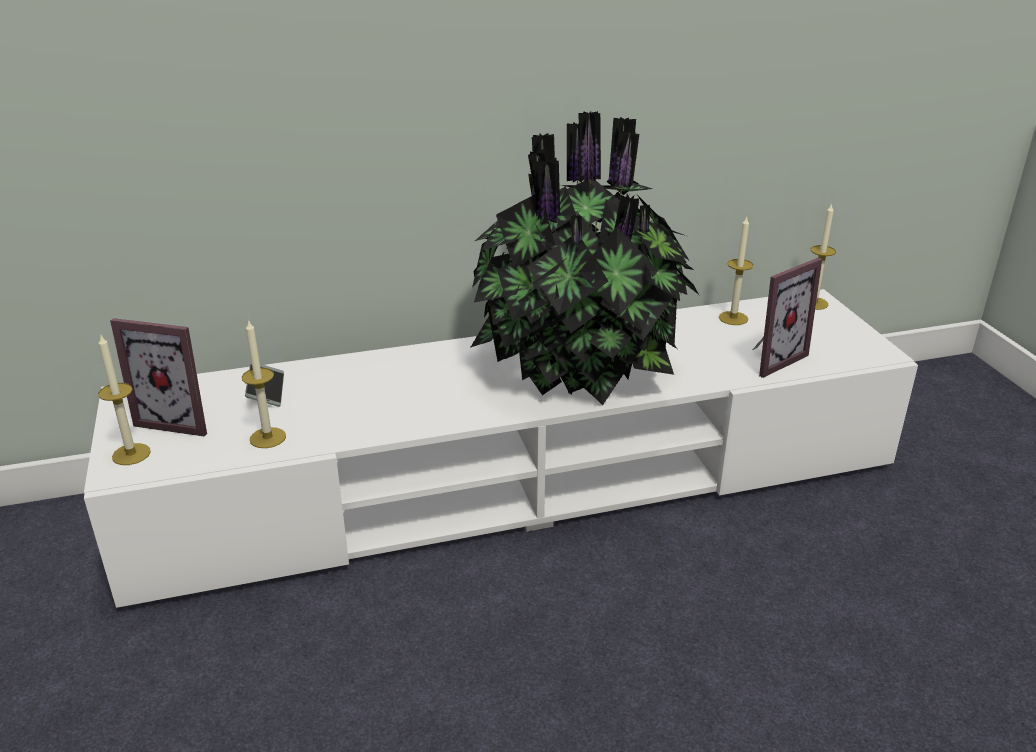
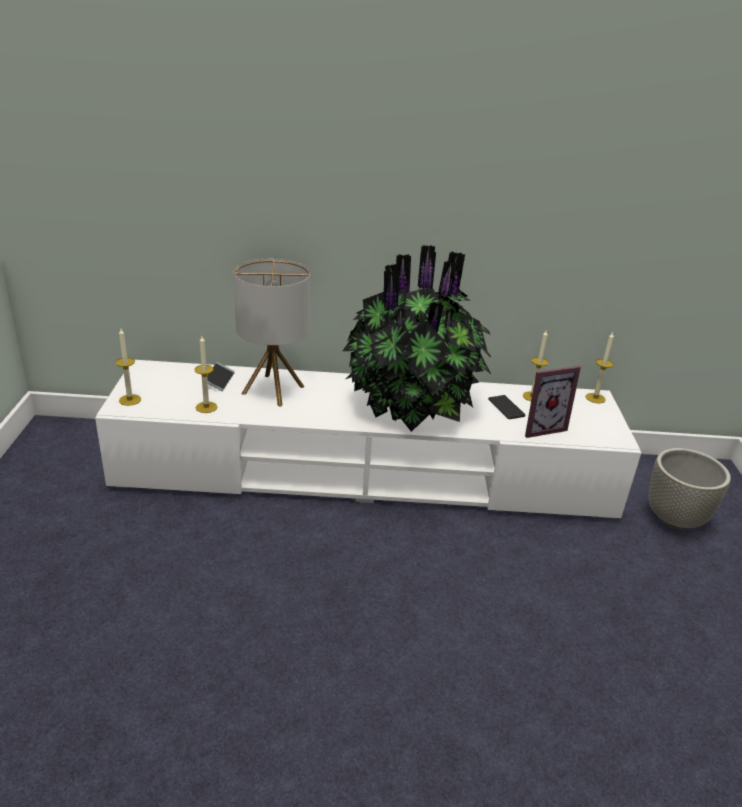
camera: 15 degrees right, 0 degrees up
(180, 419) = (165, 386): picture frame -> none
(360, 387) = (273, 390): none -> table lamp
(709, 341) = (506, 407): none -> phone
(954, 446) = (675, 518): none -> grey planter

